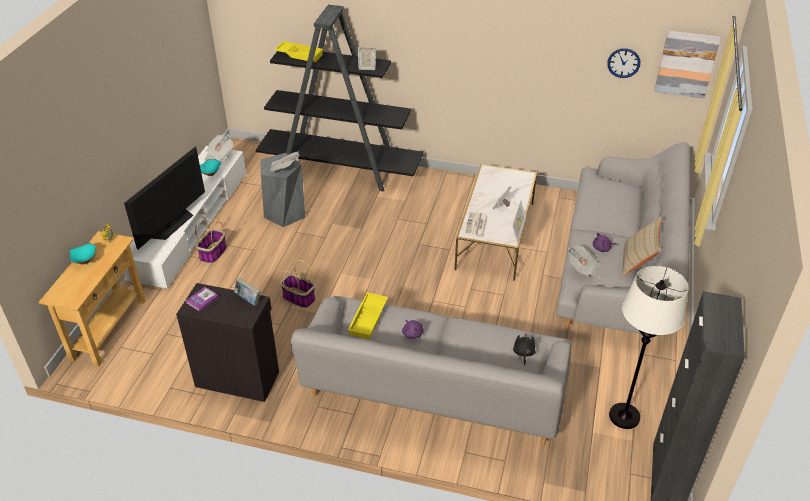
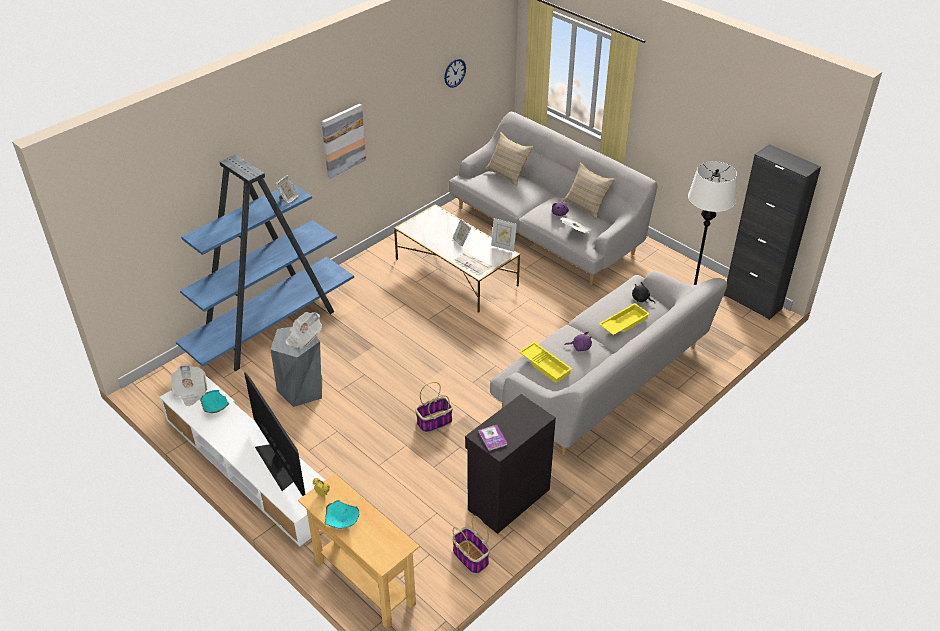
camera: 60 degrees left, 0 degrees up
(213, 253) = (315, 463): basket -> basket (471, 557)
(248, 300) = (515, 408): book -> none
(300, 54) = (214, 229): yellow tray -> yellow tray (623, 323)
(341, 170) = (271, 326): black bookcase -> blue bookcase
(627, 193) = (507, 173): none -> beige pillow
(686, 64) = (492, 49): picture -> picture (343, 140)

